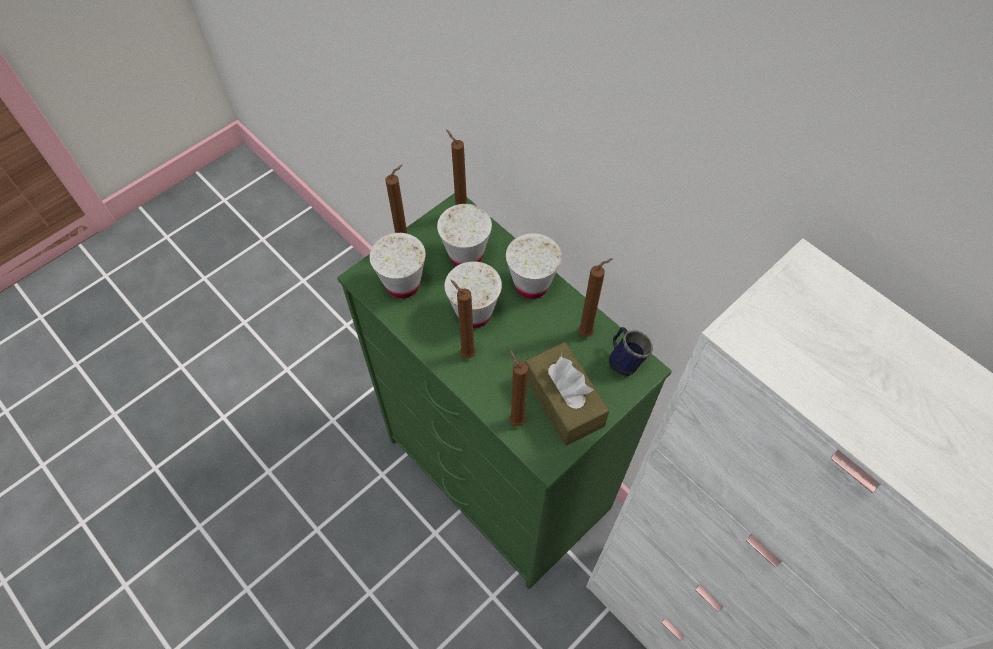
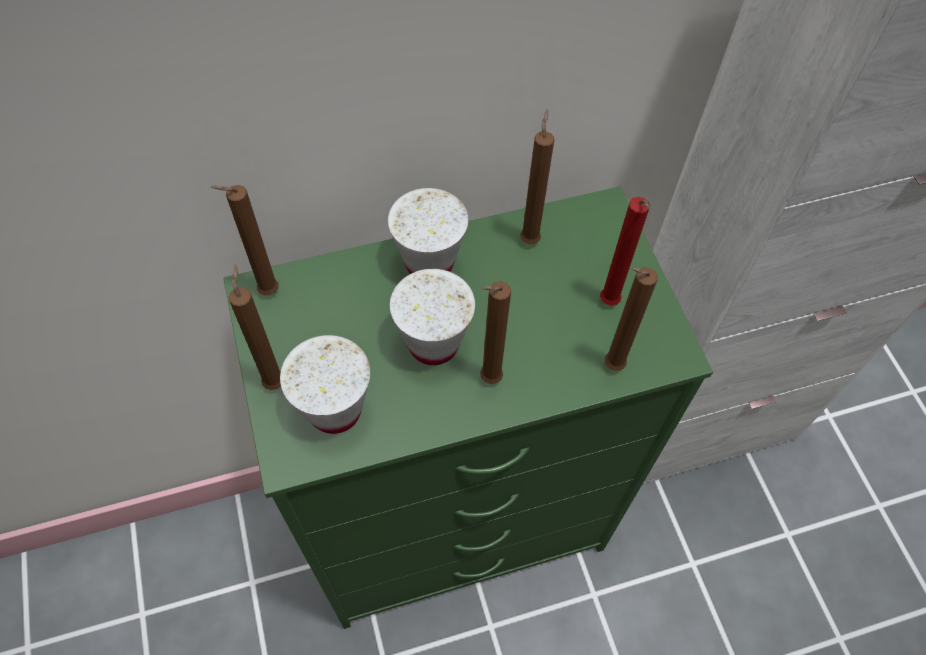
camera: 65 degrees left, 0 degrees up
(466, 255) = (338, 314): white cup -> none
(563, 401) = (609, 304): brown tissue box -> red candle
(624, 359) = (585, 221): blue mug -> none

